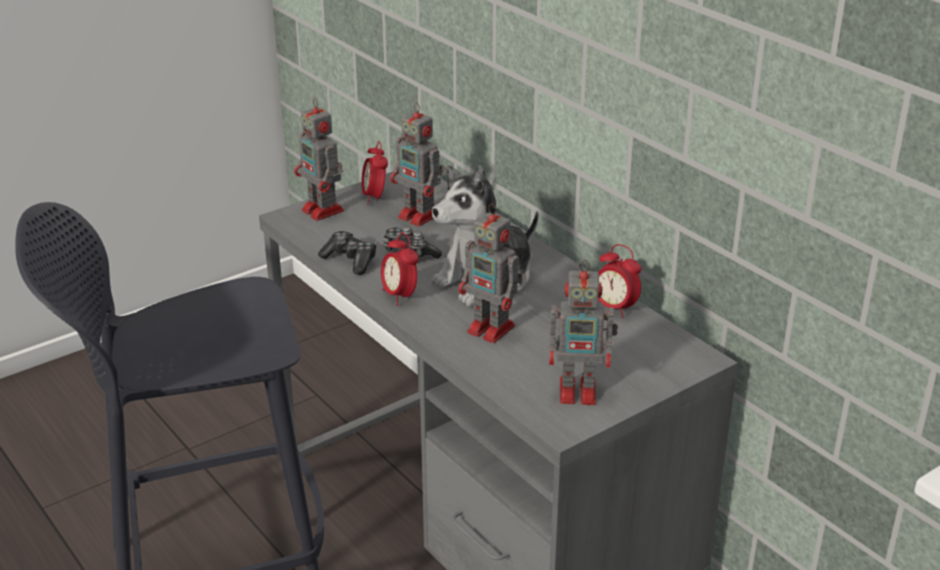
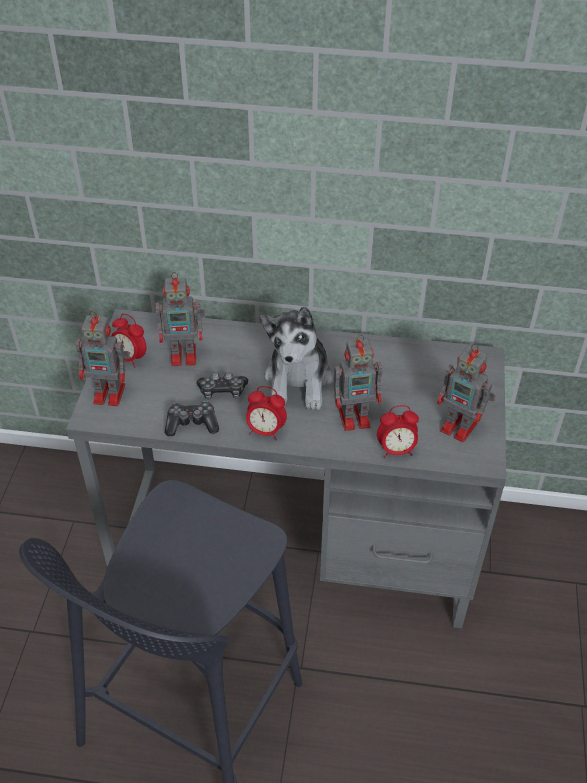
camera: 45 degrees left, 15 degrees up
(580, 391) = (460, 427): toy robot -> toy robot turned 75 degrees clockwise
(614, 308) = (398, 352): alarm clock -> alarm clock (396, 450)

